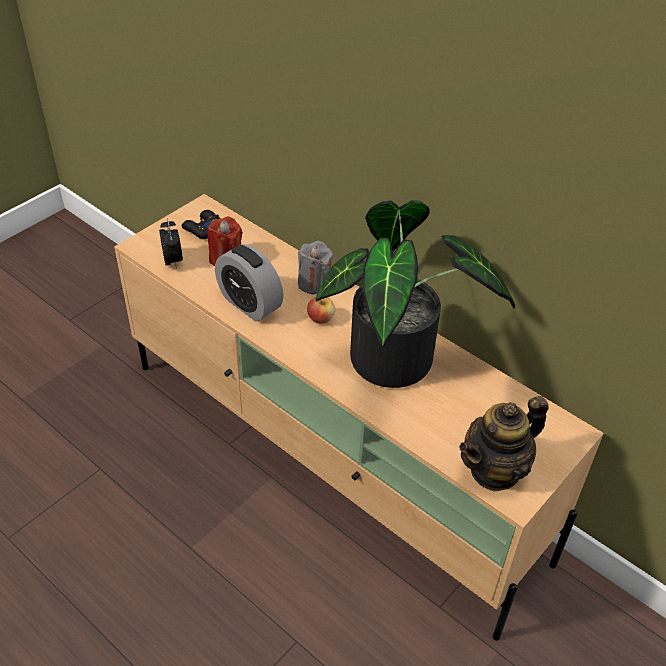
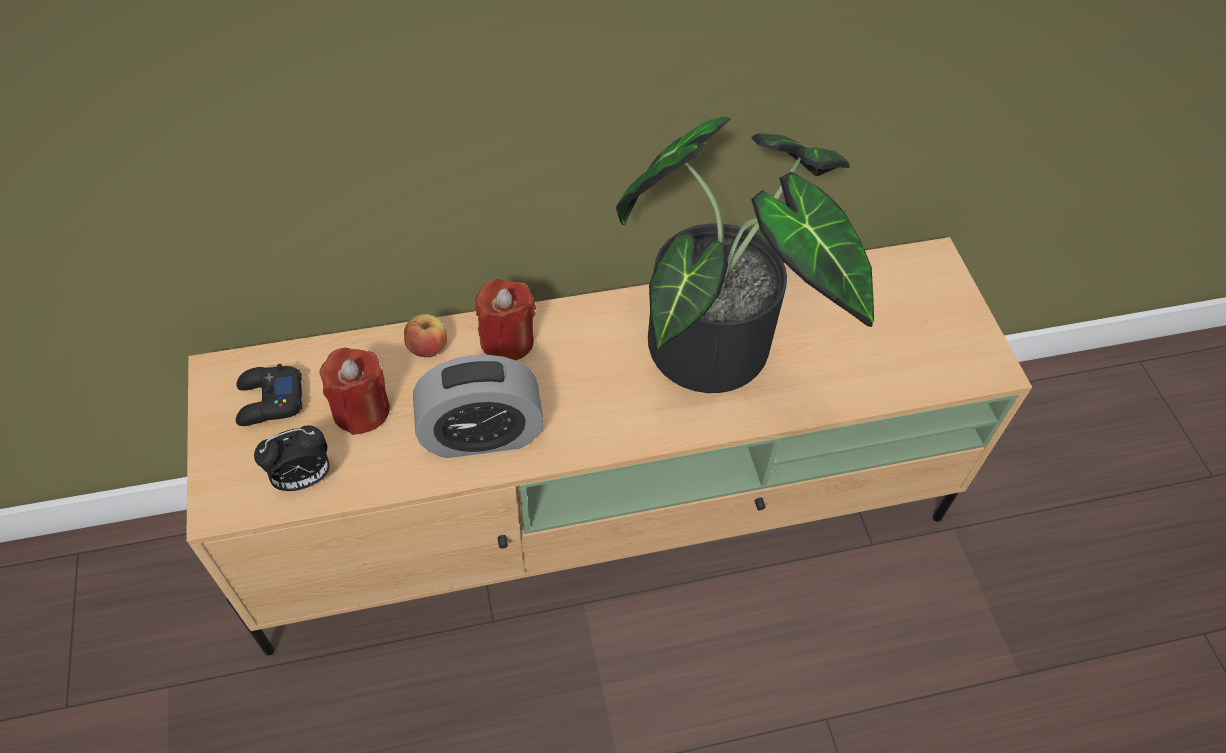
camera: 55 degrees left, 10 degrees up
(173, 261) = (303, 479): alarm clock -> alarm clock turned 135 degrees clockwise
(314, 283) = (507, 340): grey candle -> red candle
(321, 319) = (579, 373): apple -> apple (427, 347)
(495, 470) = (942, 359): teapot -> none

